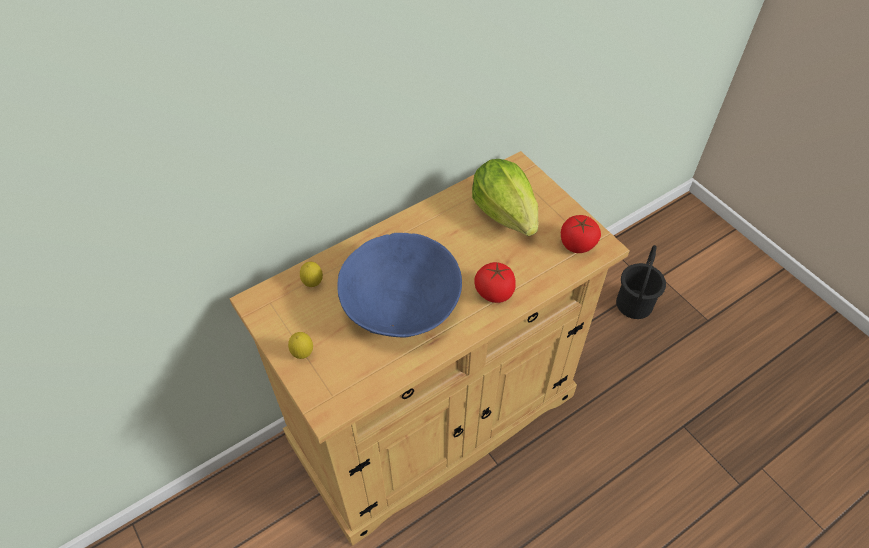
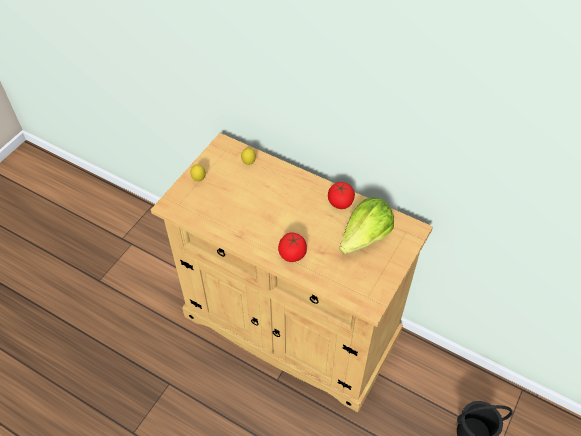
camera: 65 degrees right, 0 degrees up
(401, 305) = (256, 210): blue bowl -> none
(577, 244) = (362, 288): tomato -> tomato (340, 202)

